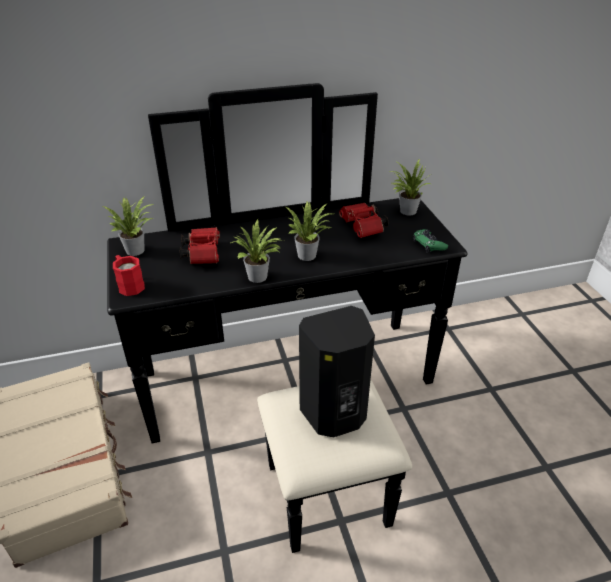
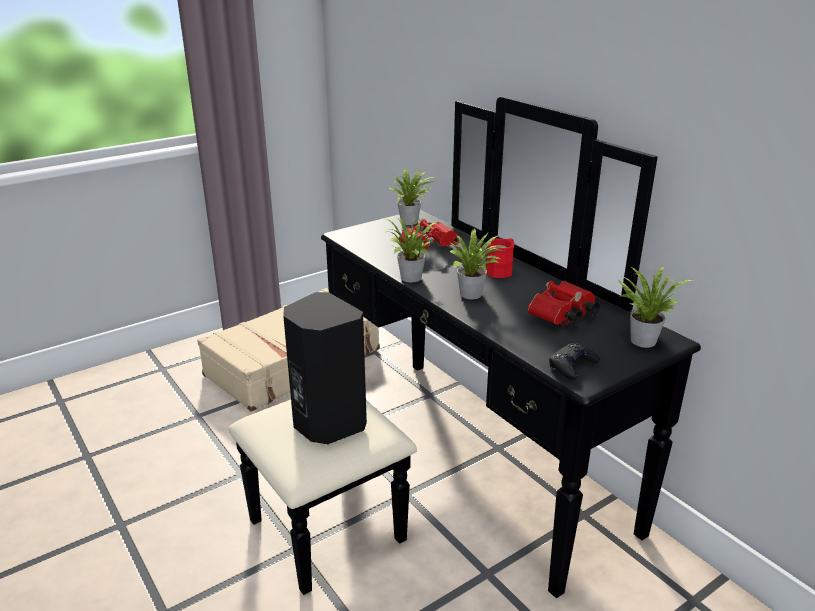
camera: 70 degrees right, 10 degrees down
(129, 285) = (358, 231): red mug -> red mug (501, 270)
(429, 244) = (572, 366): green game controller -> black game controller

